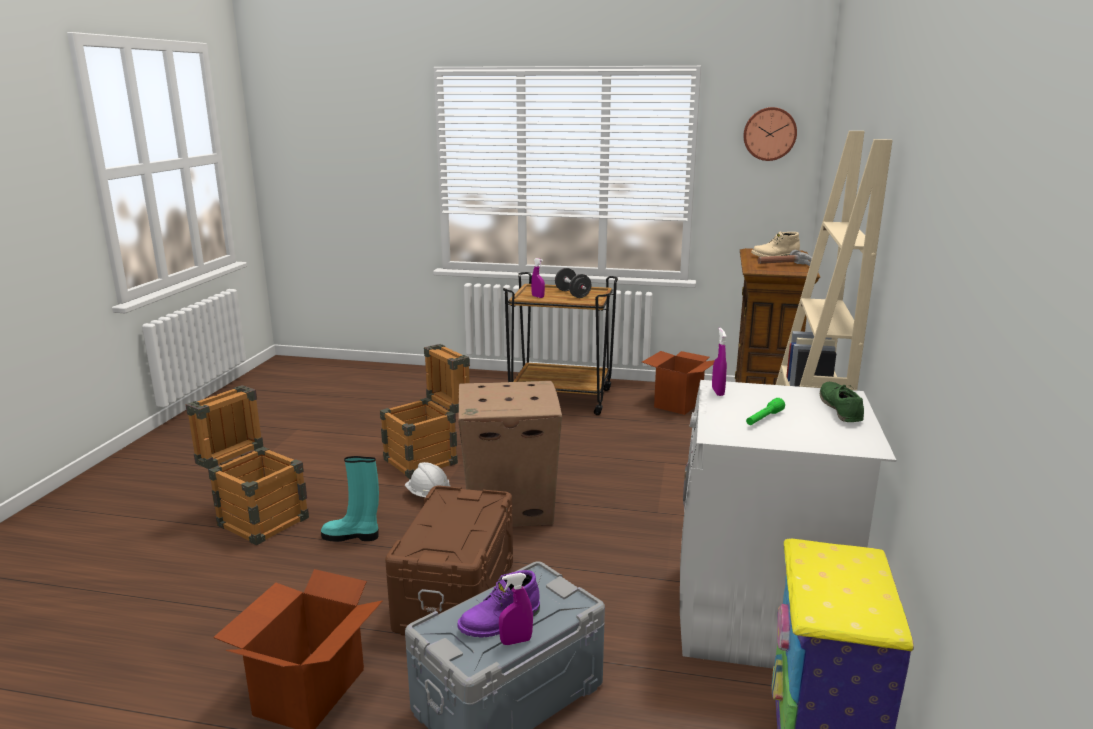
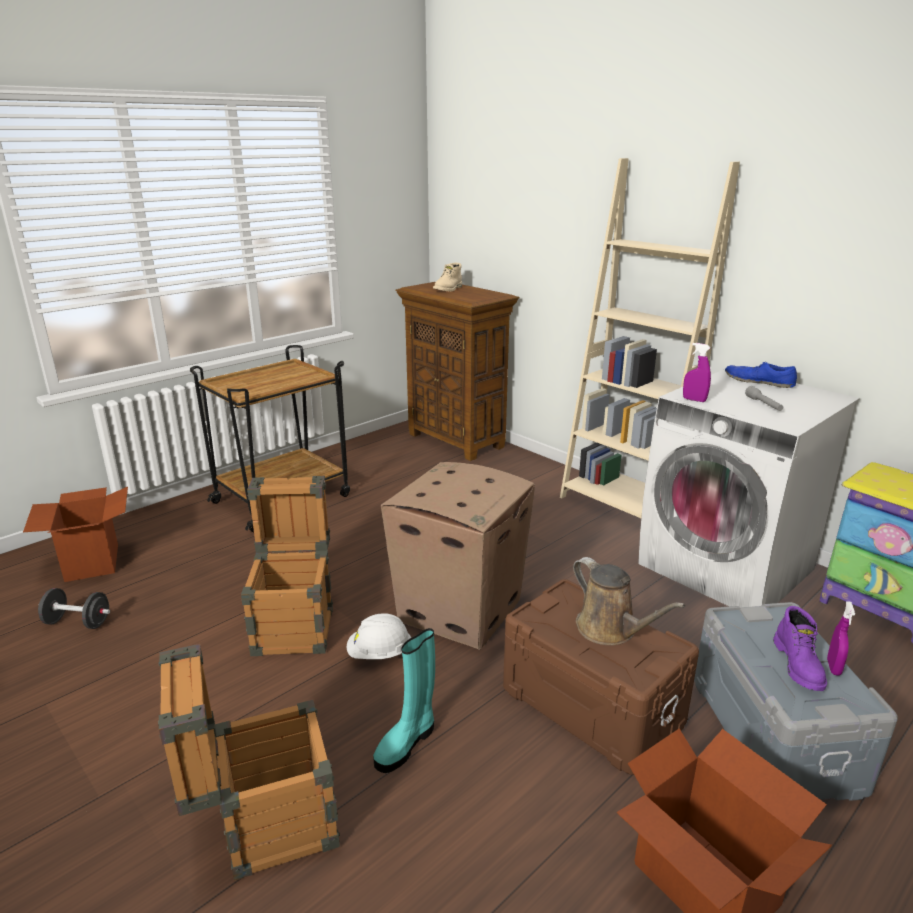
camera: 55 degrees left, 5 degrees up
(462, 527) = (610, 629): none -> brown watering can
(538, 297) = (251, 389): purple spray bottle -> none
(572, 294) = (275, 375): black dumbbell -> black dumbbell (78, 622)
(678, 404) = (383, 457): cardboard box -> cardboard box (92, 562)
(764, 419) = (763, 405): green flashlight -> grey flashlight
(769, 134) = (390, 170): wall clock -> none
(785, 266) = (481, 294): hammer -> none
(841, 408) = (758, 381): green shoe -> blue shoe

